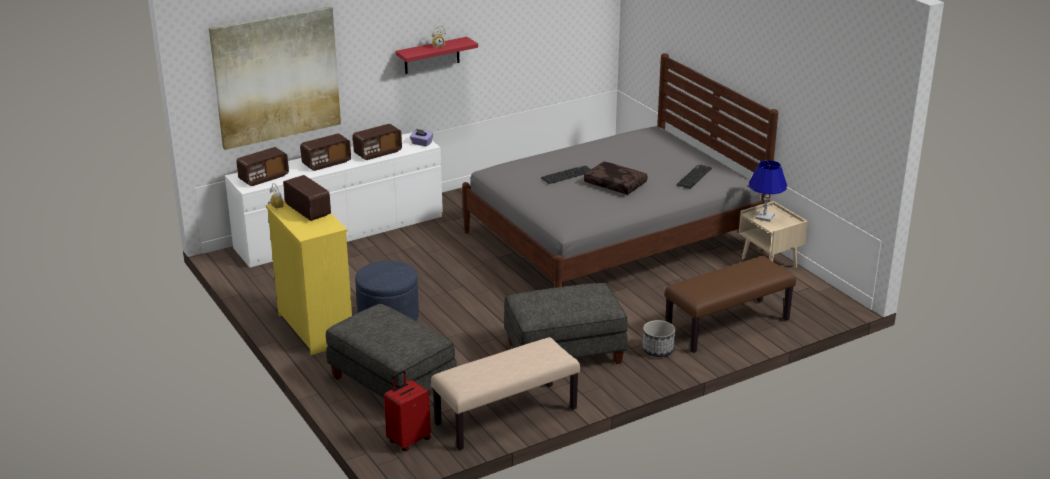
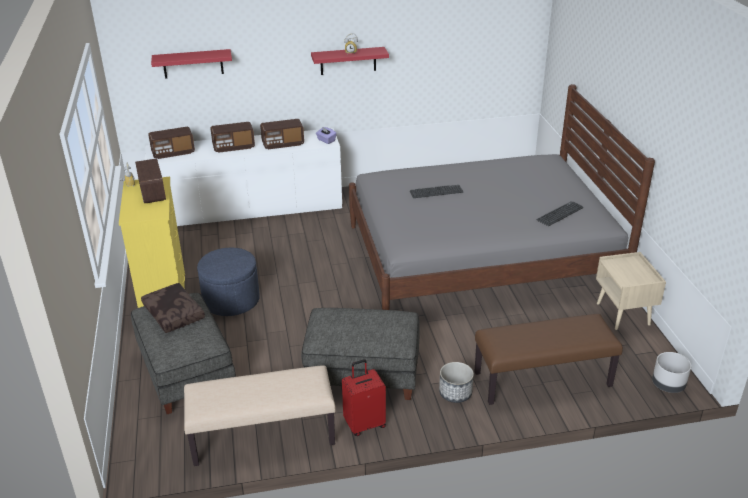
camera: 20 degrees right, 5 degrees up
(276, 77) = (193, 64): picture -> red shelf
(408, 440) = (157, 441): red suitcase -> red suitcase (364, 424)
(616, 184) = (477, 209): brown pillow -> brown pillow (175, 313)
(764, 217) = (622, 268): blue table lamp -> none
(834, 310) = (668, 385): none -> grey planter

